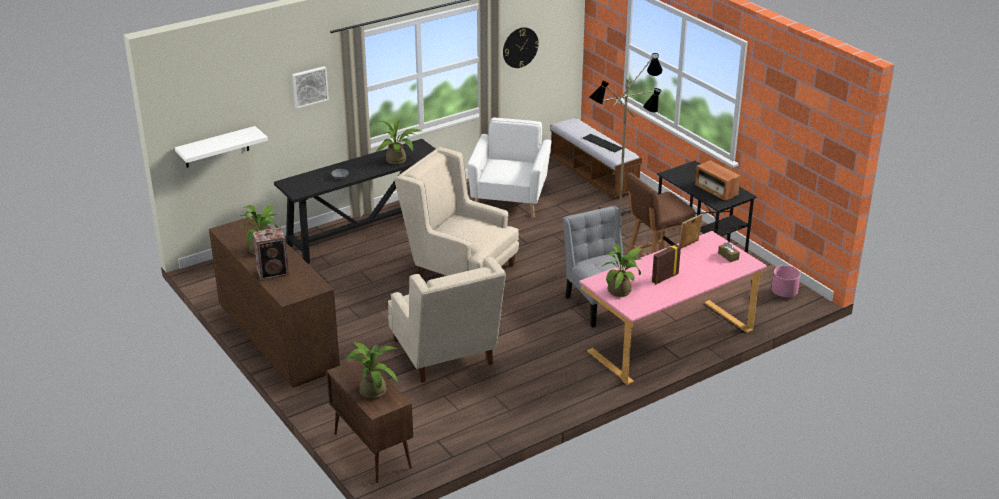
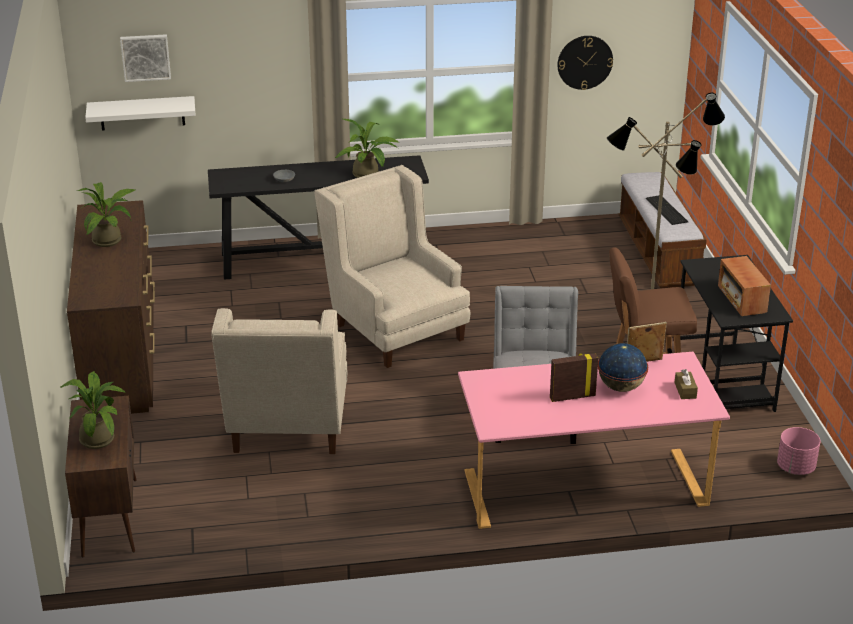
camera: 25 degrees right, 0 degrees up
(274, 272) = (96, 269): speaker -> none
(309, 86) = (270, 60): picture -> picture (145, 57)
(510, 198) = (527, 257): white armchair -> none
(622, 290) = (501, 398): potted plant -> none
(689, 264) = (621, 387): none -> globe

